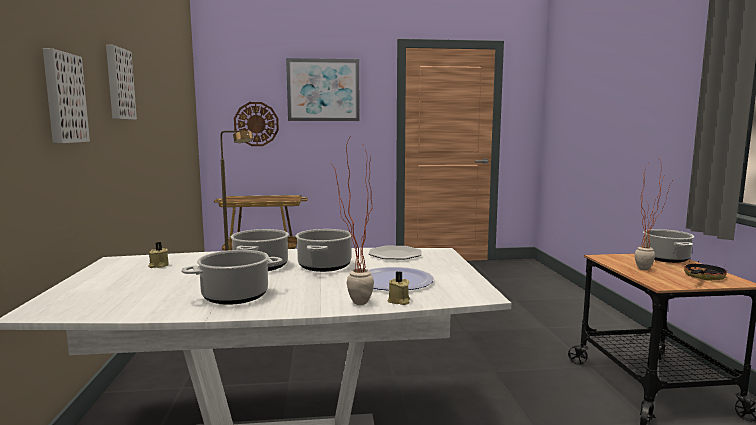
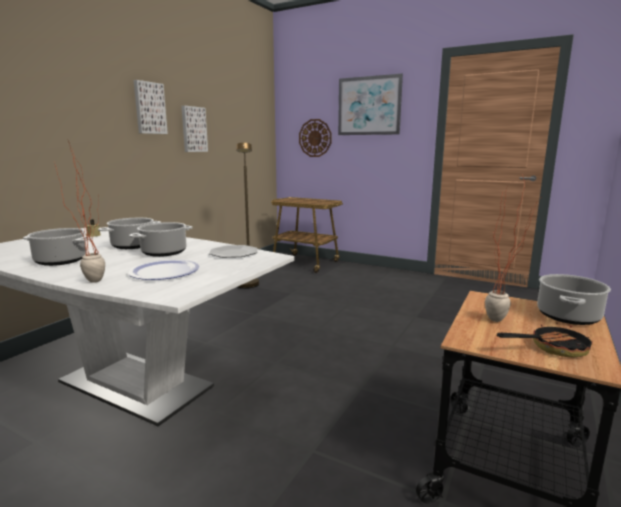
camera: 35 degrees right, 5 degrees up
(63, 98) = (74, 119): picture -> picture (193, 129)
(399, 301) = (117, 286): beige candle -> none

